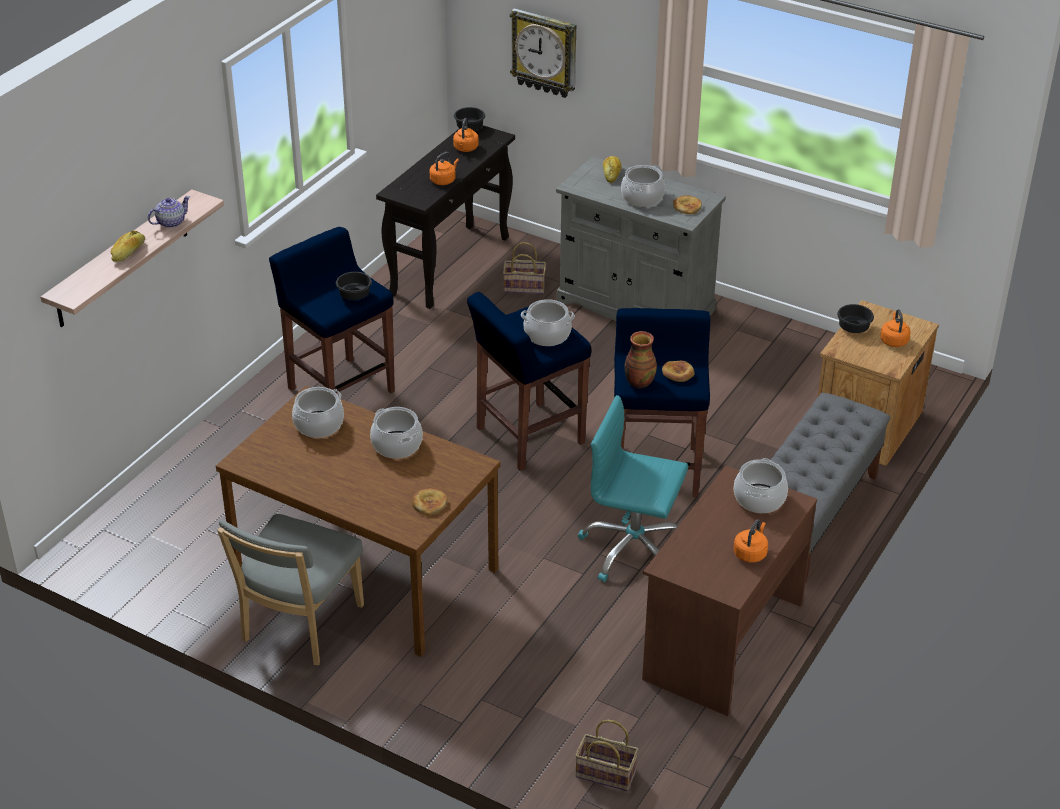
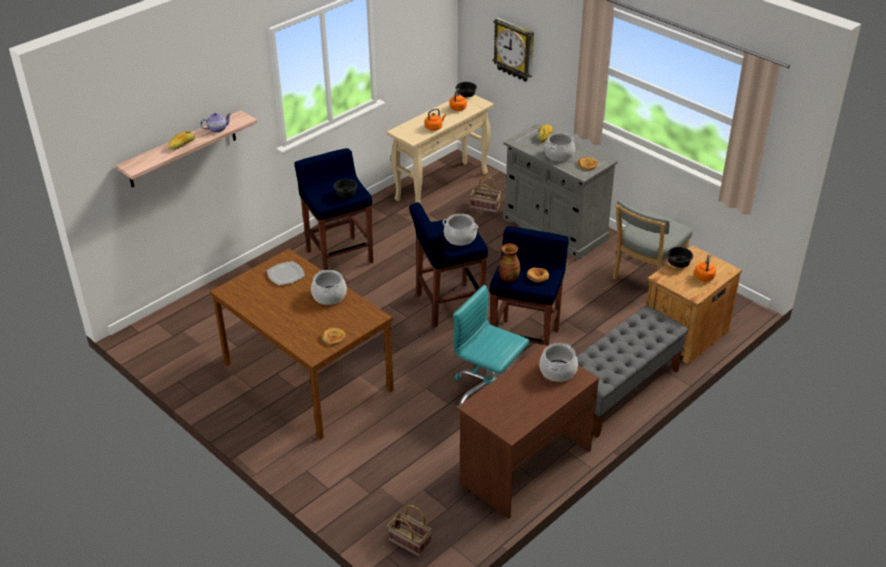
camera: 15 degrees right, 0 degrees up
(299, 627) = (250, 406): grey chair -> grey chair (645, 277)
(319, 425) = (285, 275): cooking pot -> plate
(450, 265) = (442, 186): black console table -> beige console table
(750, 553) = (536, 407): orange kettle -> none

